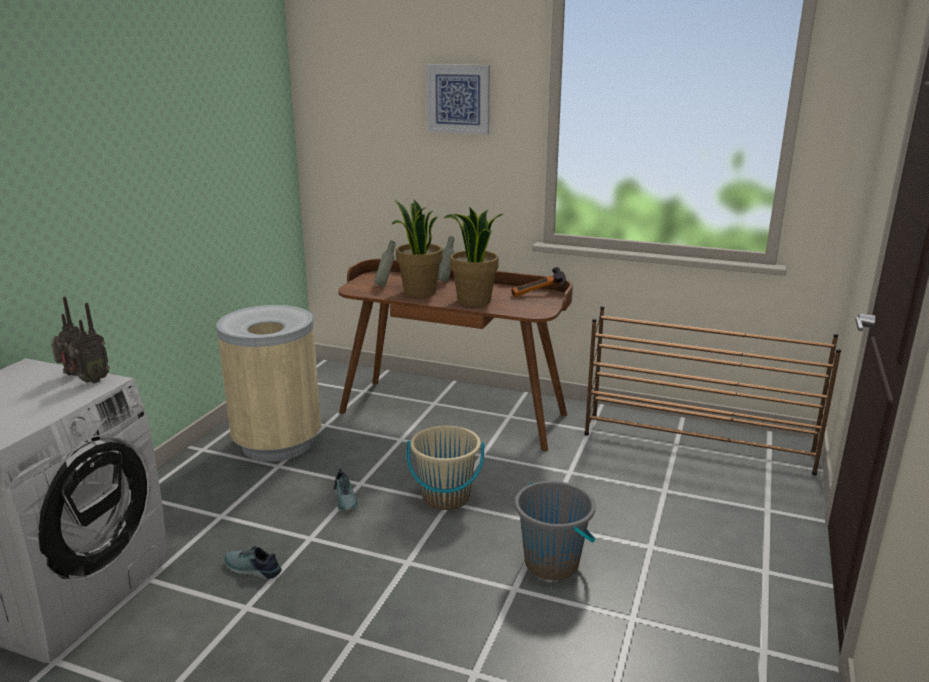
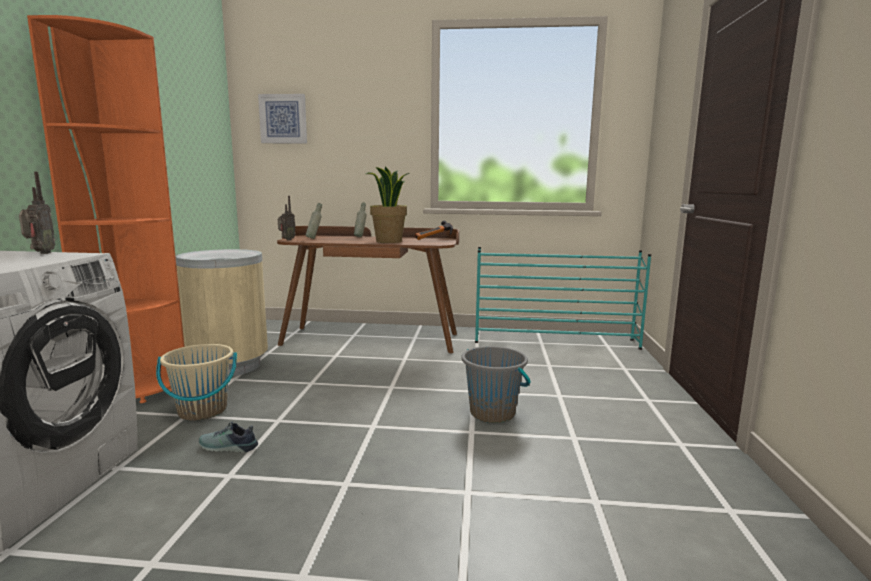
camera: 15 degrees left, 10 degrees down
(91, 381) = (63, 255): radio -> radio (286, 240)
(179, 480) = (139, 396): none -> orange bookcase
(346, 499) = (302, 393): shoe -> none
(419, 292) = (343, 240): potted plant -> none
(446, 497) = (387, 384): beige bucket -> beige bucket (202, 411)
(458, 99) = (364, 104): picture -> picture (283, 119)
(698, 444) = (556, 341): brown shoe rack -> turquoise shoe rack

